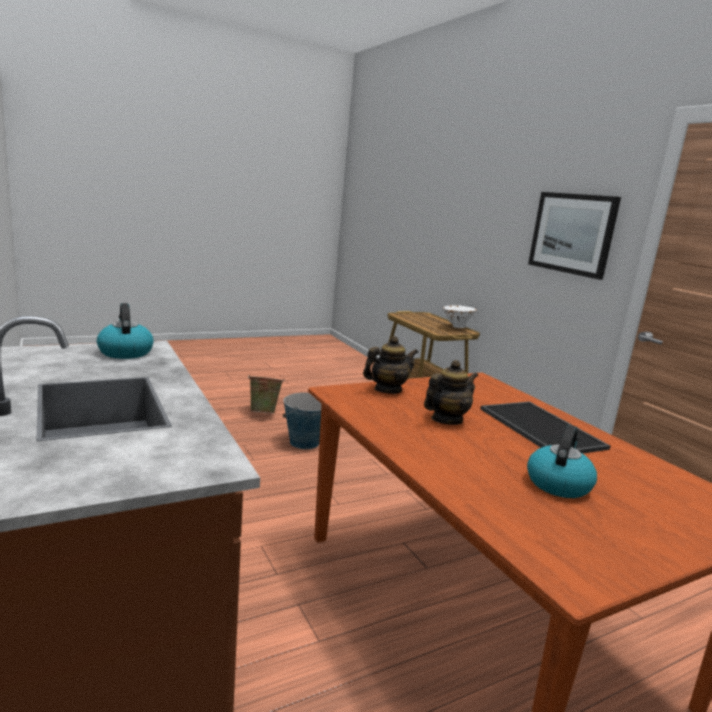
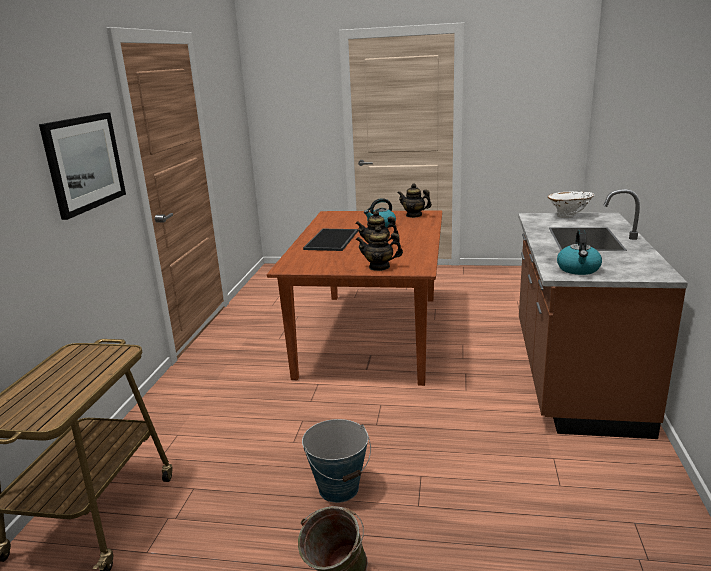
camera: 140 degrees left, 5 degrees up
(456, 327) = (59, 362): white vase -> white vase (569, 216)
(581, 550) = (414, 215): none -> teapot

